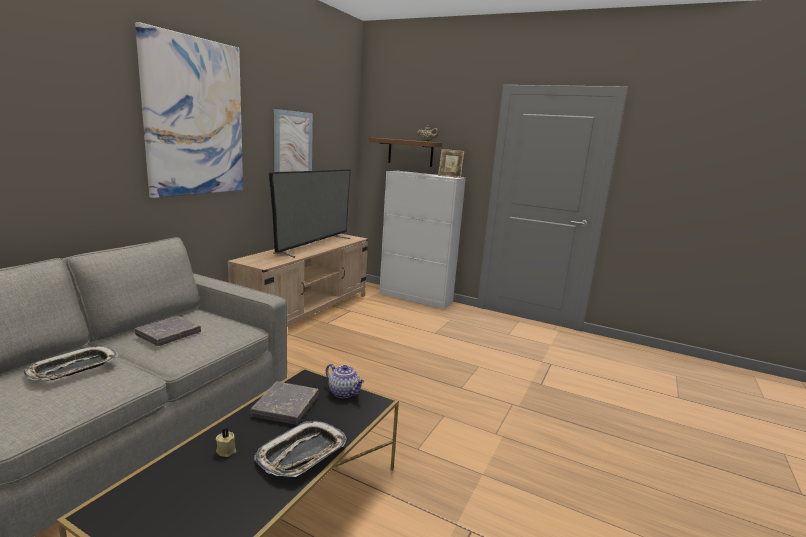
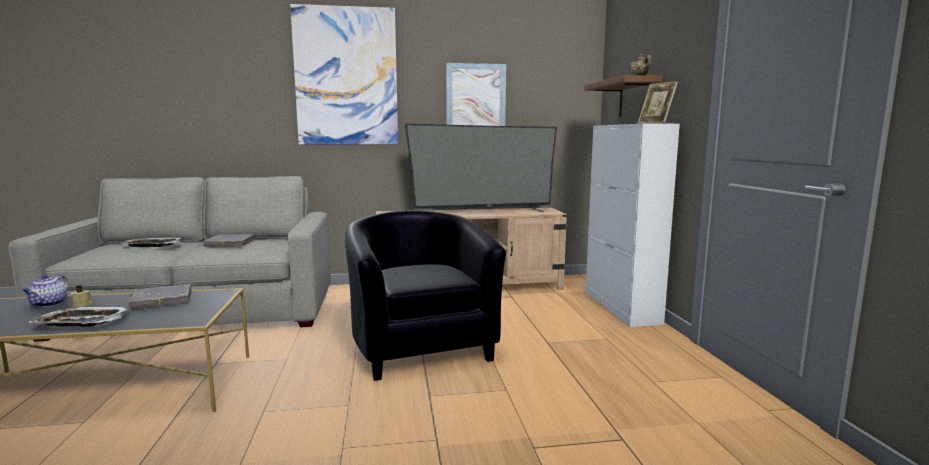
camera: 55 degrees right, 5 degrees down
(344, 393) = (204, 308): teapot -> teapot (49, 304)
(388, 365) = (420, 347): none -> black armchair

